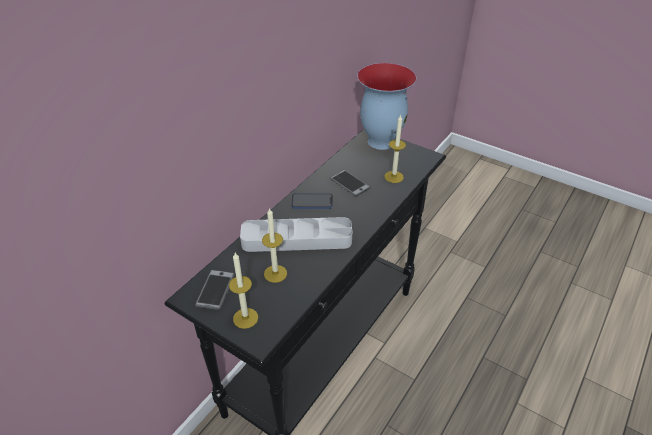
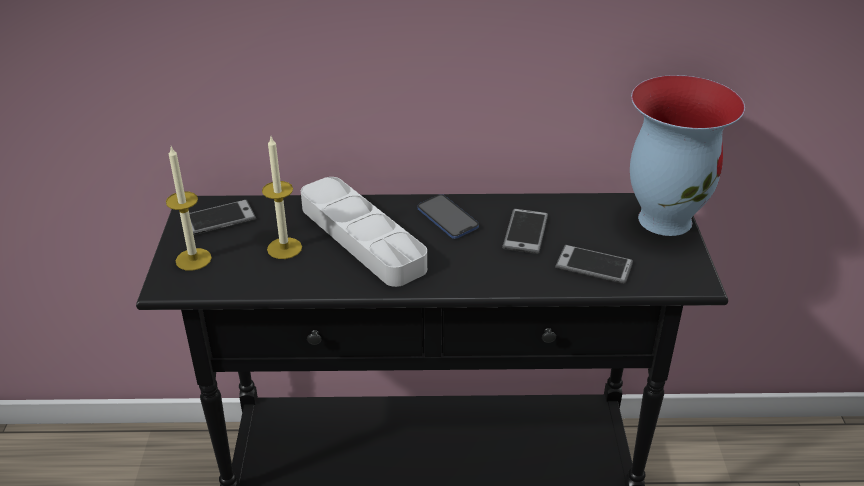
camera: 55 degrees right, 5 degrees down
(393, 177) = (594, 265): candle -> phone

